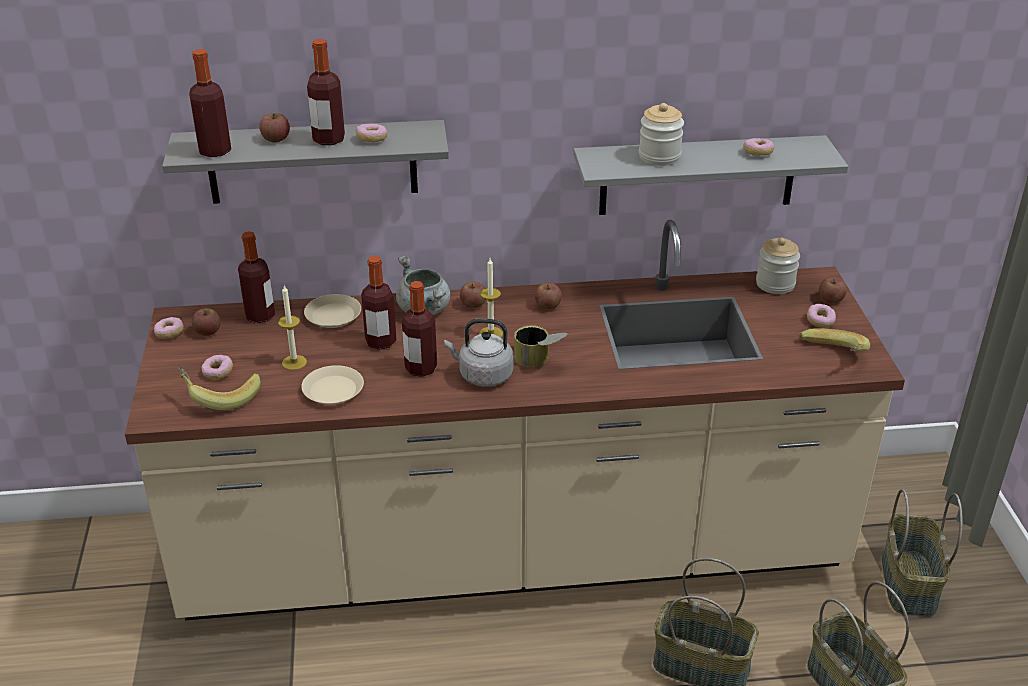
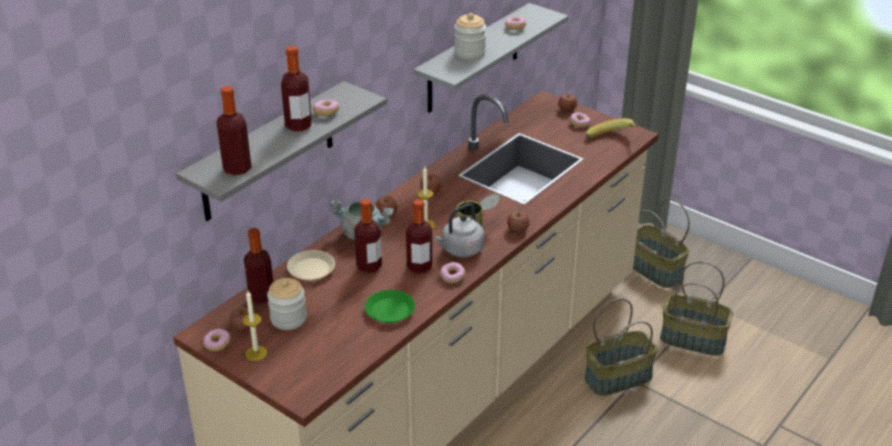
camera: 45 degrees left, 0 degrees up
(218, 373) = (298, 346): donut -> donut (452, 277)
(221, 396) = (326, 357): banana -> none
(276, 139) = (262, 142): apple -> apple (517, 229)
(294, 362) = (336, 310): candle -> candle (256, 353)
(332, 390) = (389, 311): beige plate -> green plate
(775, 284) = (528, 115): jar -> jar (288, 319)

